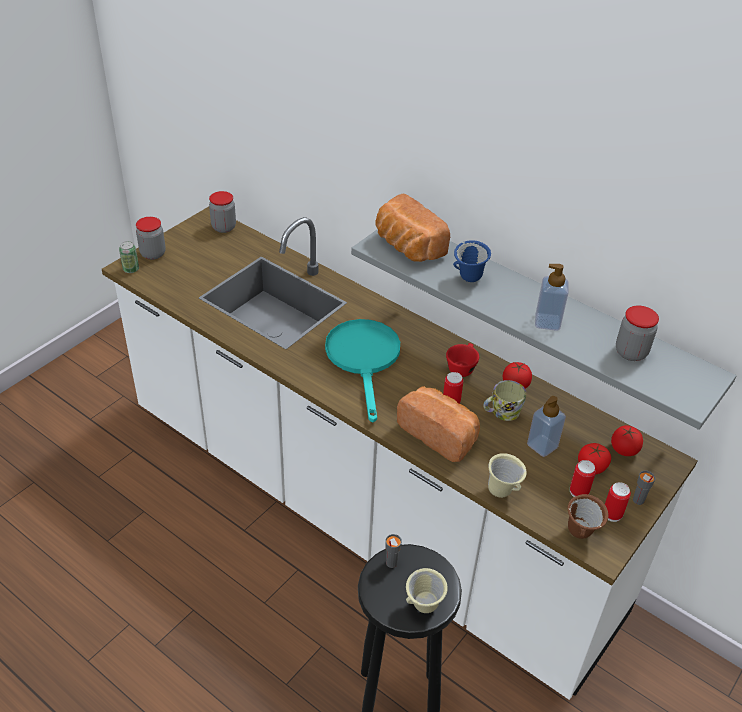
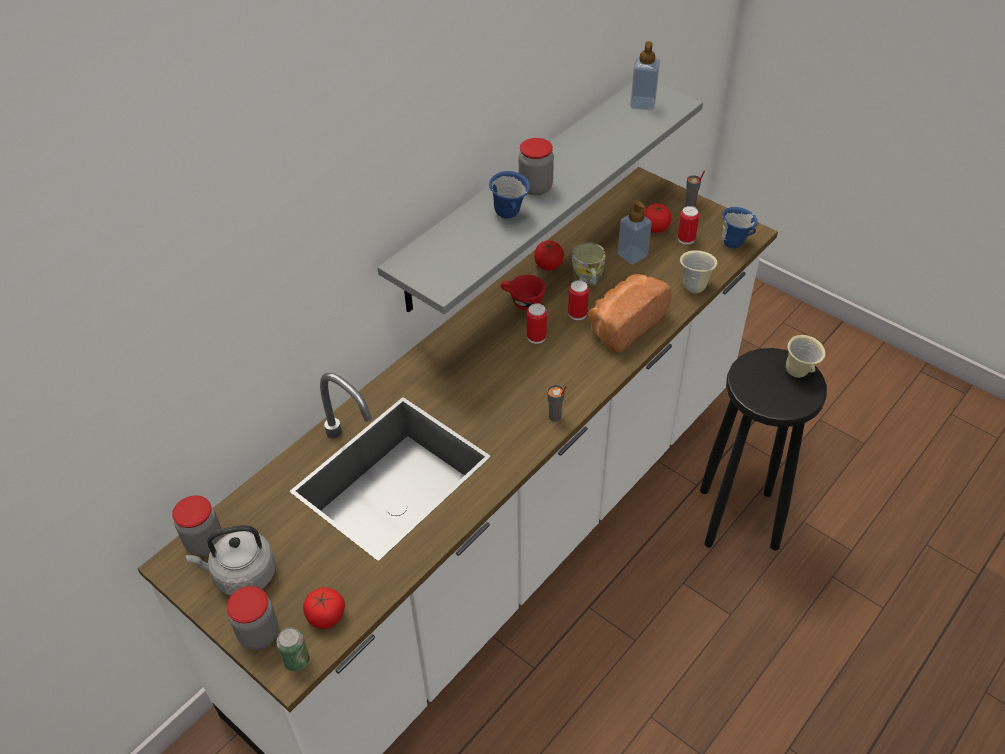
camera: 85 degrees left, 5 degrees up
(196, 243) = (242, 575): none -> grey kettle
(364, 359) = (510, 382): turquoise frying pan -> none
(391, 563) = (754, 394): grey cup -> grey cup (555, 417)
(407, 247) = (446, 259): bread -> none
(547, 322) = (579, 168): soap dispenser -> soap dispenser (642, 104)
(581, 534) = (734, 243): brown mug -> blue mug
(612, 514) = (708, 222): can -> can (536, 337)
(624, 449) = (631, 205): tomato -> tomato (326, 616)
(631, 352) = (618, 125): jar -> jar (535, 187)

